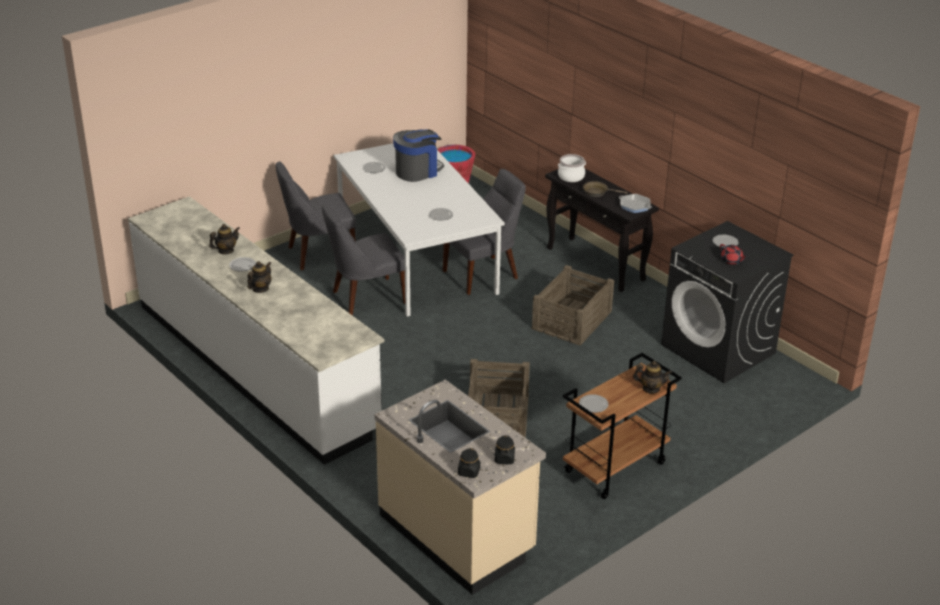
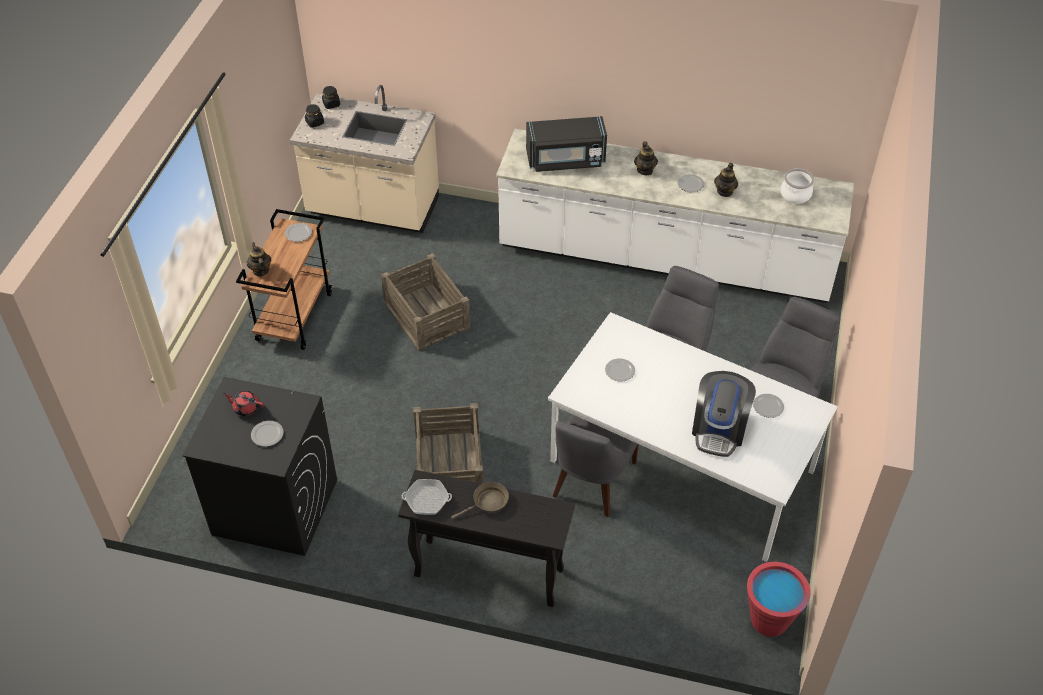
camera: 145 degrees right, 15 degrees up
(311, 324) = (565, 160): none -> black microwave
(571, 177) = (540, 515): cooking pot -> cooking pot (795, 194)
(651, 389) = (260, 271): teapot -> teapot turned 90 degrees clockwise

